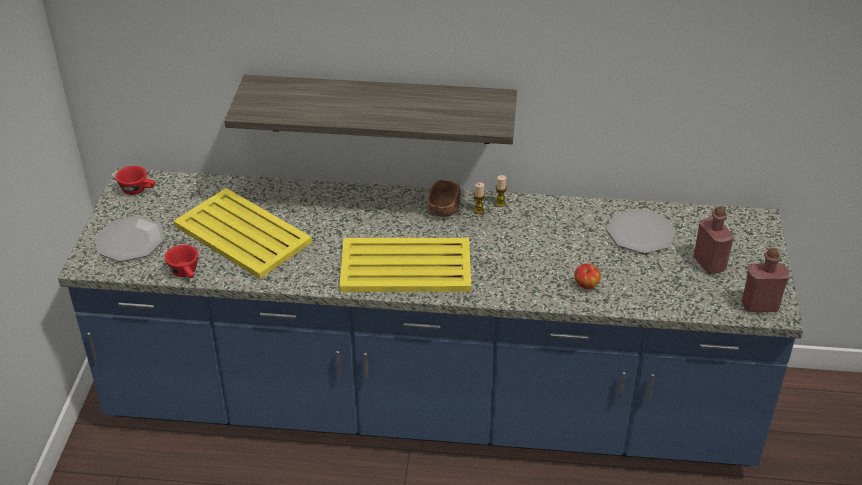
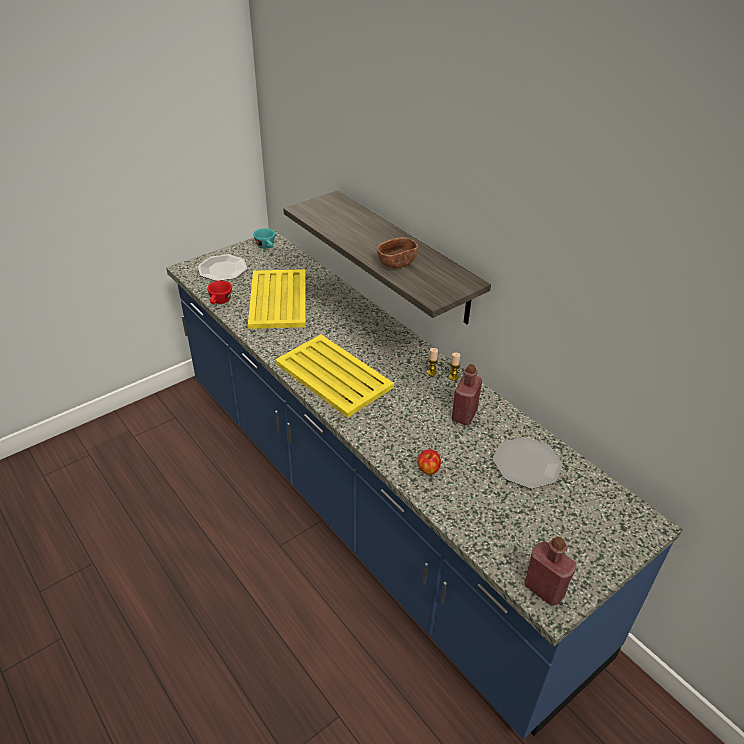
camera: 45 degrees right, 0 degrees up
(138, 190) = (266, 247): red cup -> turquoise cup
(443, 208) = (411, 357): brown bowl -> brown bowl (397, 262)
(709, 264) = (549, 525): red bottle -> red bottle (464, 415)

